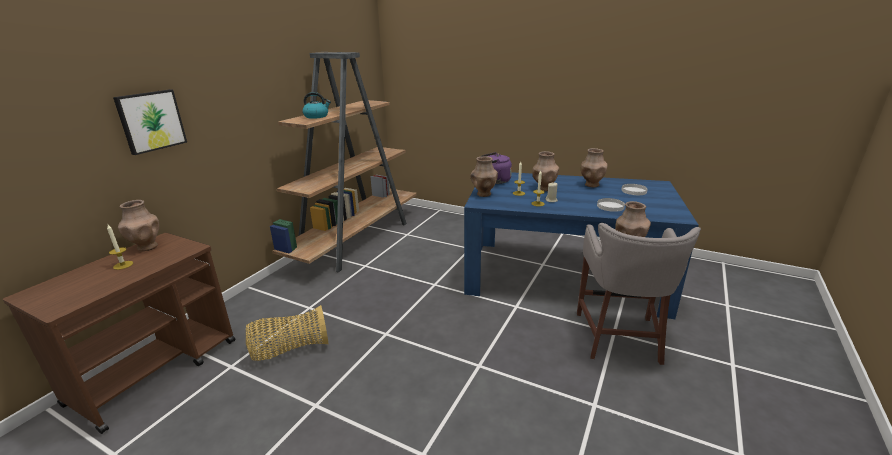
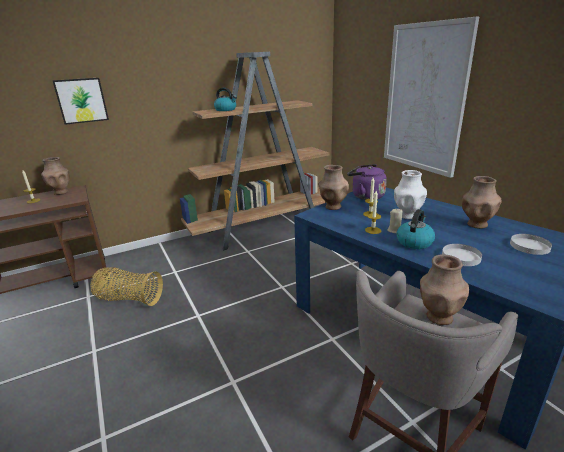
camera: 35 degrees right, 0 degrees up
(498, 92) = (424, 99): none -> picture
(544, 189) = (407, 216): brown vase -> white vase
(573, 204) = (414, 242): none -> kettle

